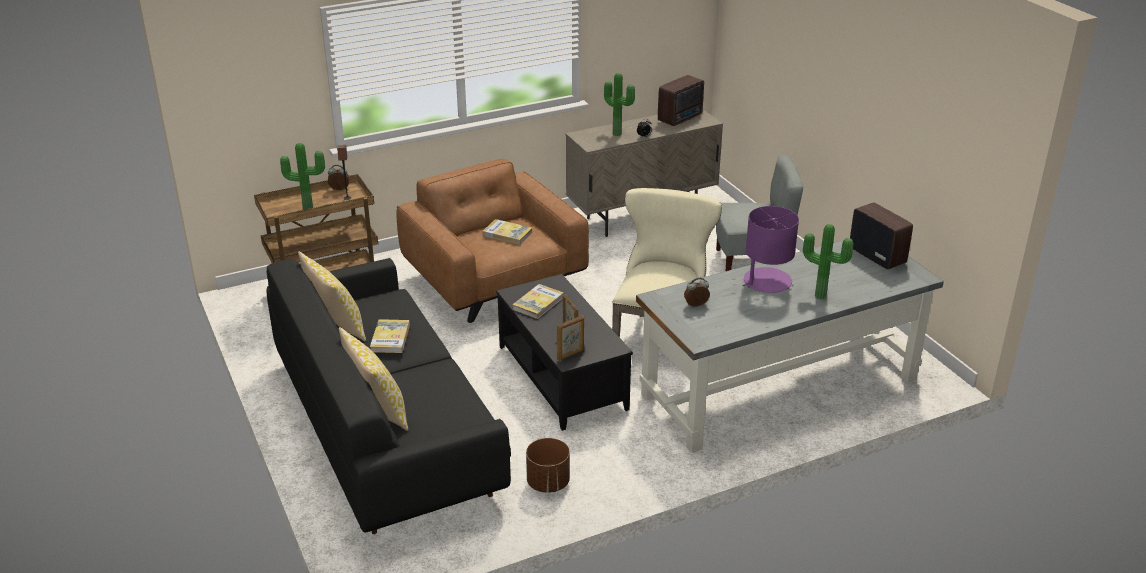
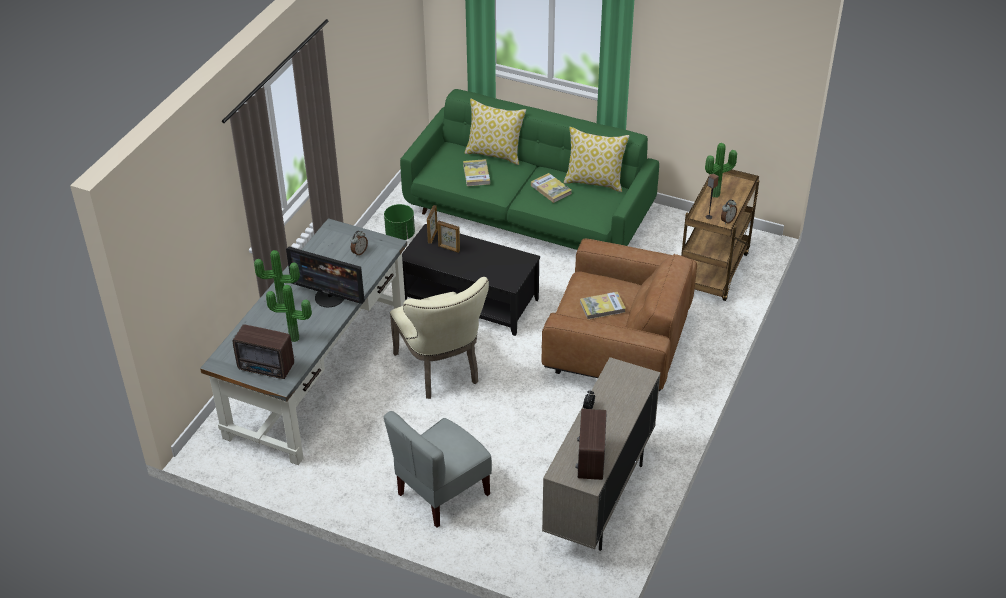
camera: 140 degrees right, 10 degrees up
(387, 427) = (528, 215): black sofa -> green sofa
(538, 303) = (499, 260): book -> book (476, 174)
(547, 483) = (400, 235): brown planter -> green planter
(618, 133) = (616, 398): potted plant -> potted plant (294, 340)
(766, 281) = (330, 297): purple table lamp -> monitor

